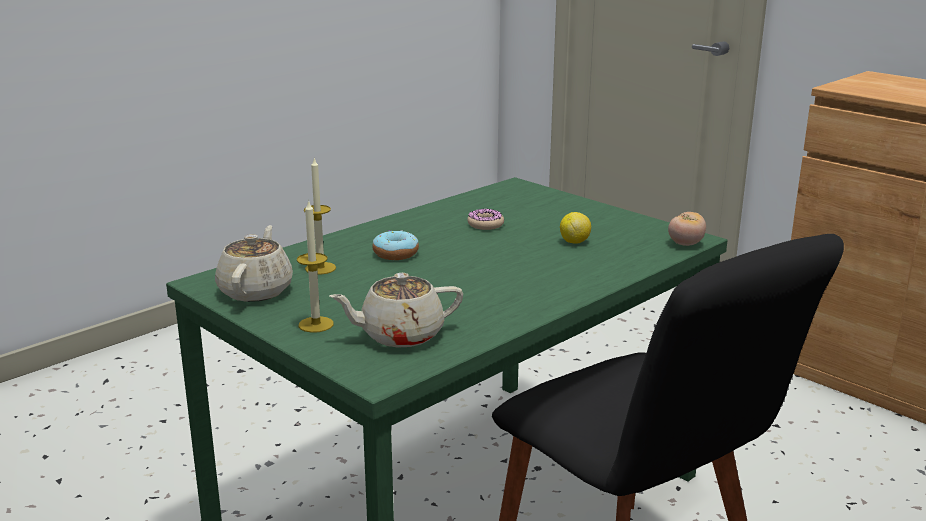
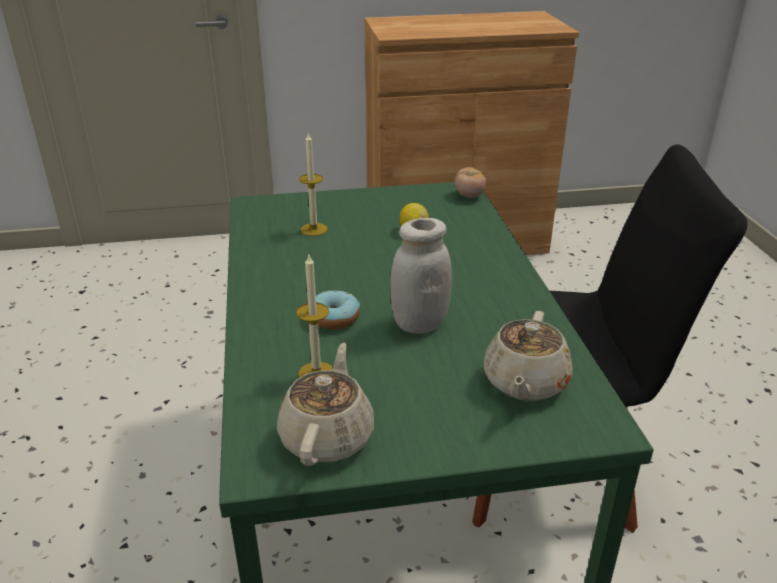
camera: 55 degrees left, 10 degrees up
(256, 290) = (328, 436): beige teapot -> beige teapot turned 60 degrees clockwise
(316, 324) = (457, 424): candle -> candle (314, 229)
(430, 281) = (419, 323): none -> white jar
(485, 224) = (324, 251): donut -> none

